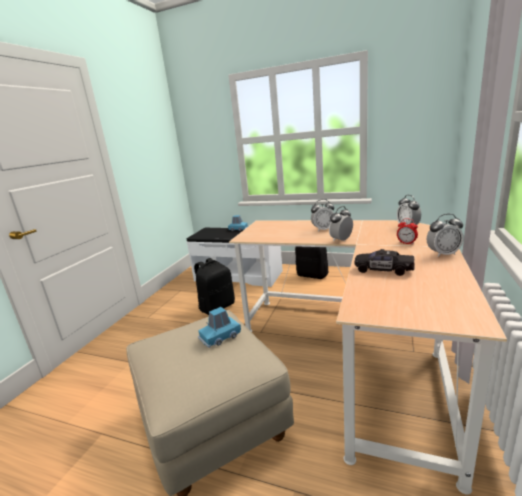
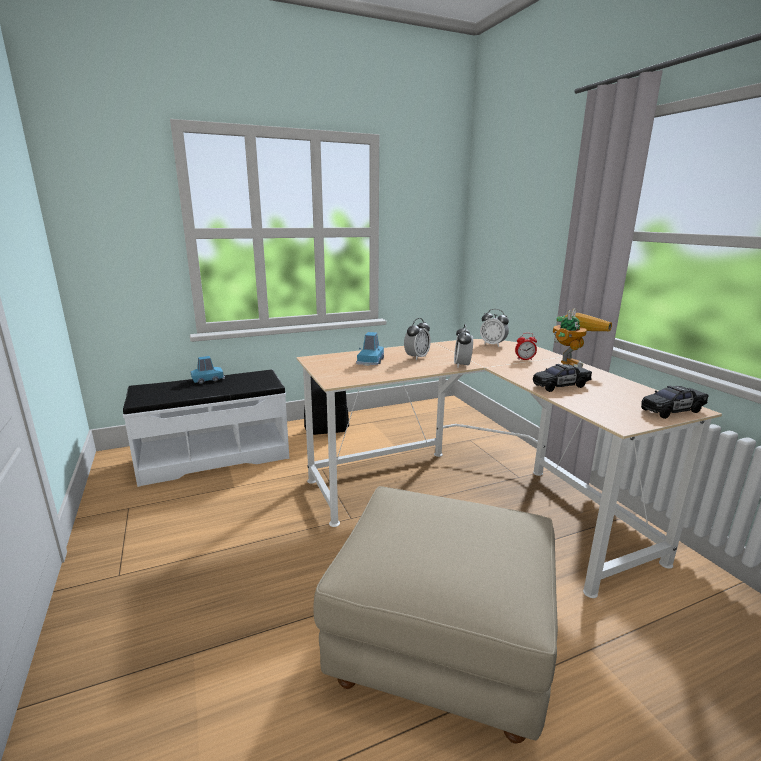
camera: 45 degrees left, 0 degrees up
(217, 307) = (240, 510): black backpack -> none
(220, 337) = (454, 513): blue toy car -> blue toy car (370, 361)
(443, 254) = (570, 364): alarm clock -> toy robot
(443, 317) = (671, 410): none -> black toy car

